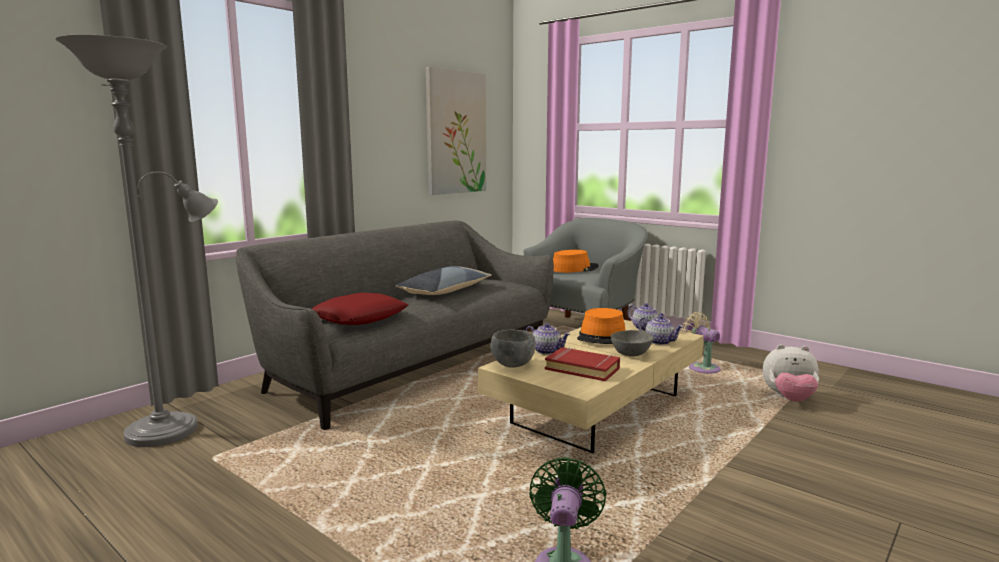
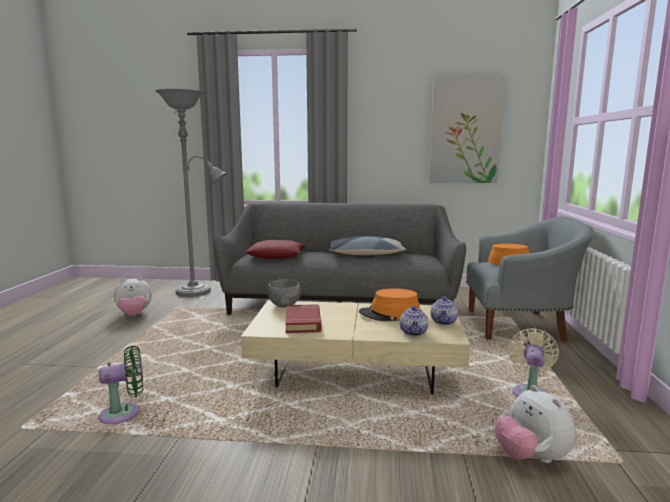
camera: 55 degrees right, 0 degrees up
(171, 501) = (134, 315): none -> plush toy
(547, 351) = (326, 307): teapot -> none
(632, 354) = (362, 330): grey bowl -> none

